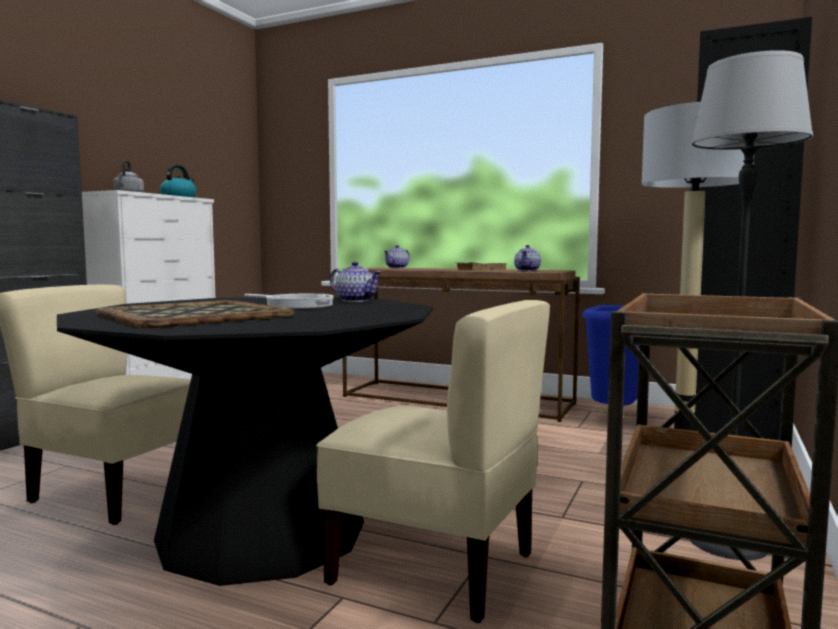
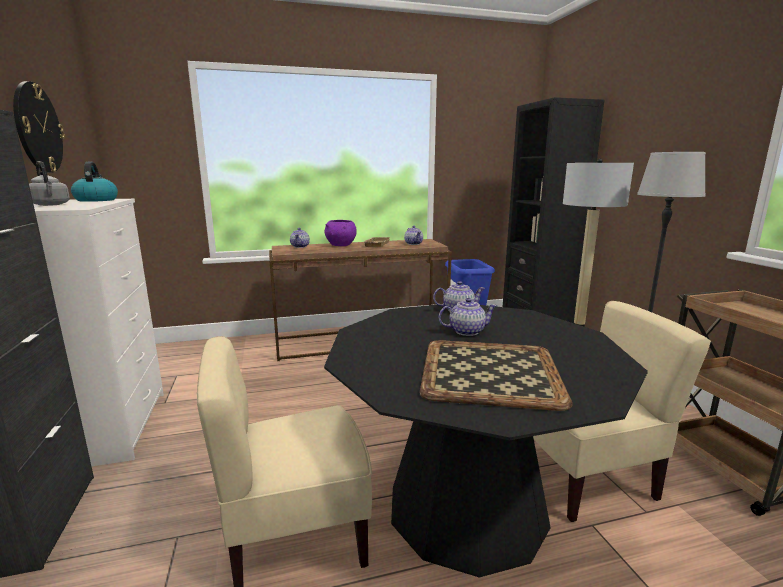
camera: 40 degrees left, 10 degrees up
(165, 143) = (38, 128): none -> wall clock
(296, 305) = (466, 331): frying pan -> teapot
(439, 268) = (341, 245): none -> purple bowl

